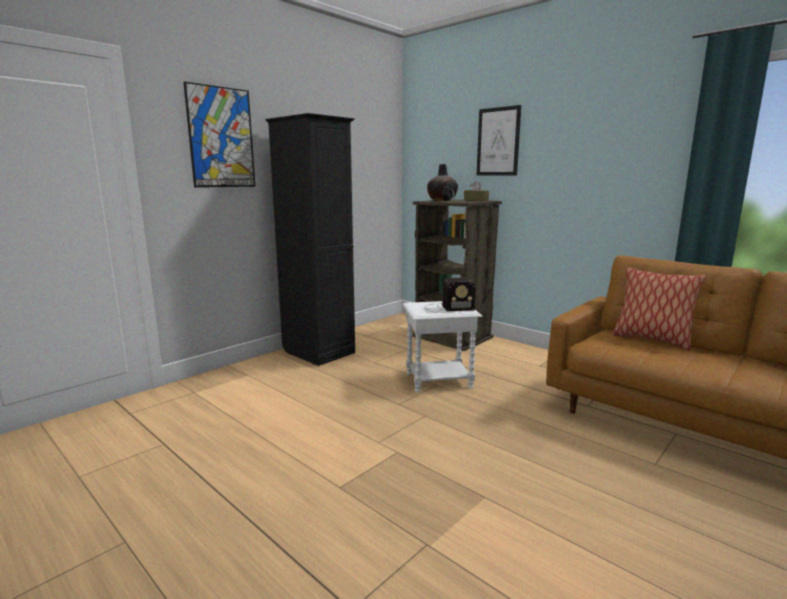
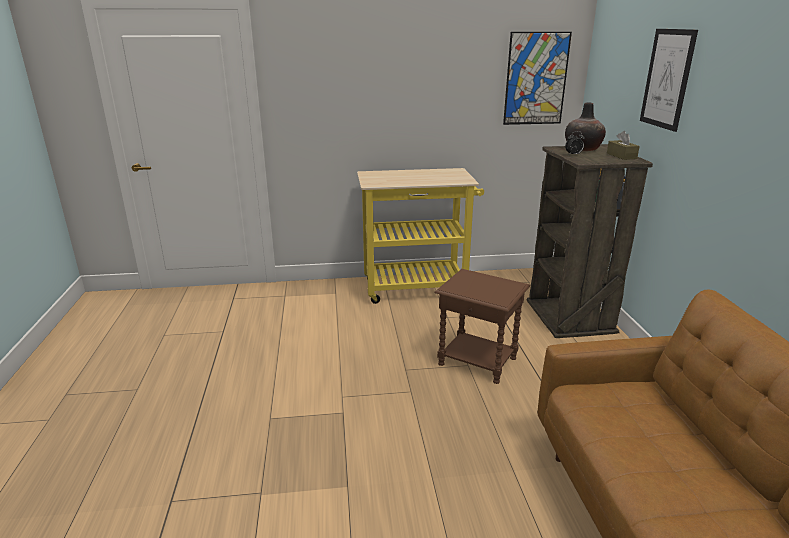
camera: 40 degrees right, 10 degrees up
(221, 138) = (338, 70): picture -> picture (536, 79)
(319, 352) = (416, 289): black cabinet -> yellow cart
(438, 379) = (478, 360): white side table -> brown side table
(447, 308) = (487, 289): radio -> none
(651, 340) = (679, 421): pillow -> none

